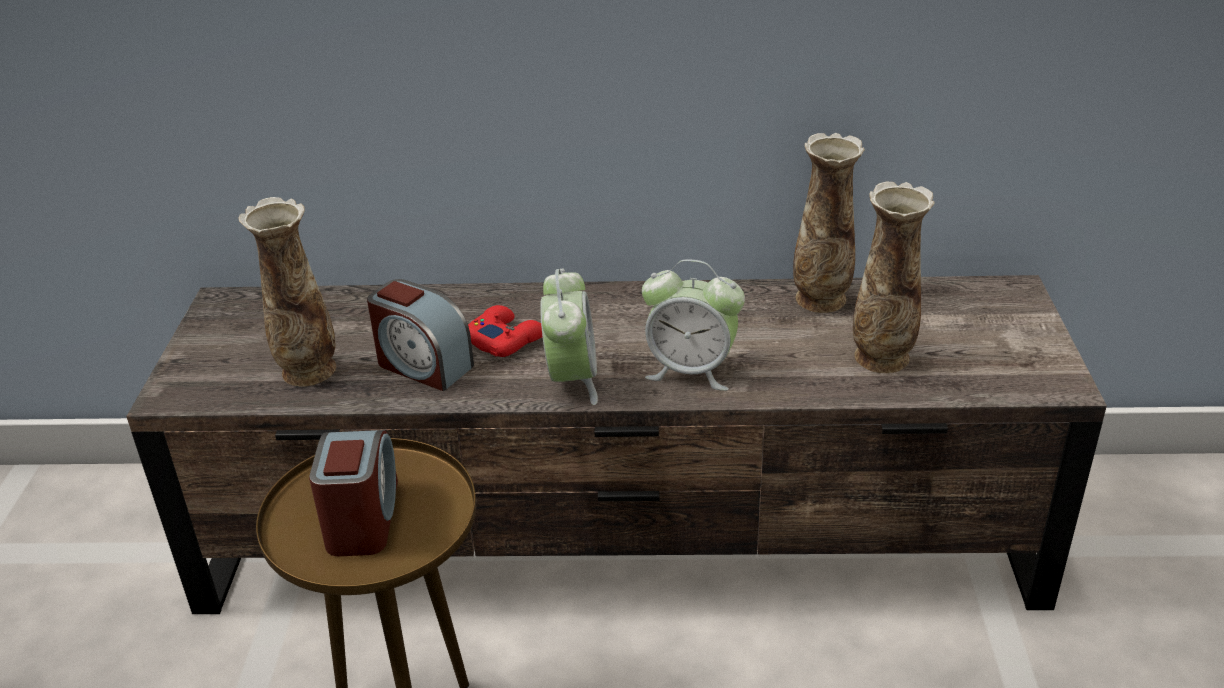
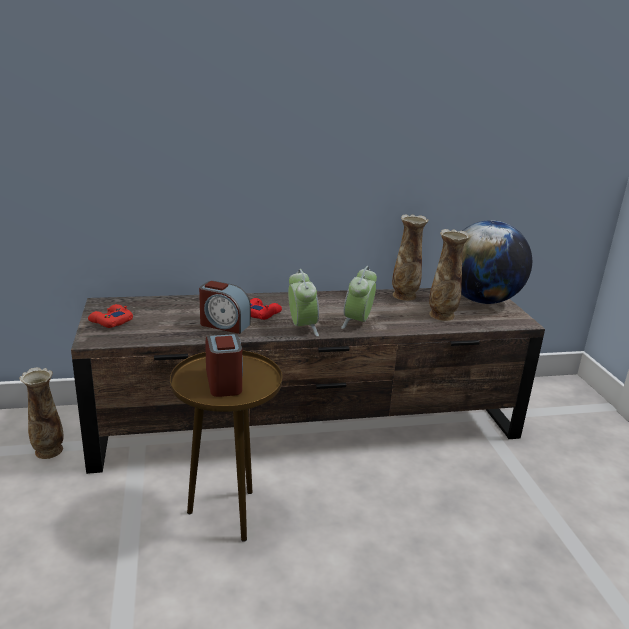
camera: 15 degrees left, 10 degrees down
(219, 349) = (110, 321): none -> red game controller
(308, 371) = (164, 328): vase -> vase (48, 451)
(691, 371) = (357, 322): alarm clock -> alarm clock turned 105 degrees clockwise
(990, 317) = (481, 300): none -> globe

